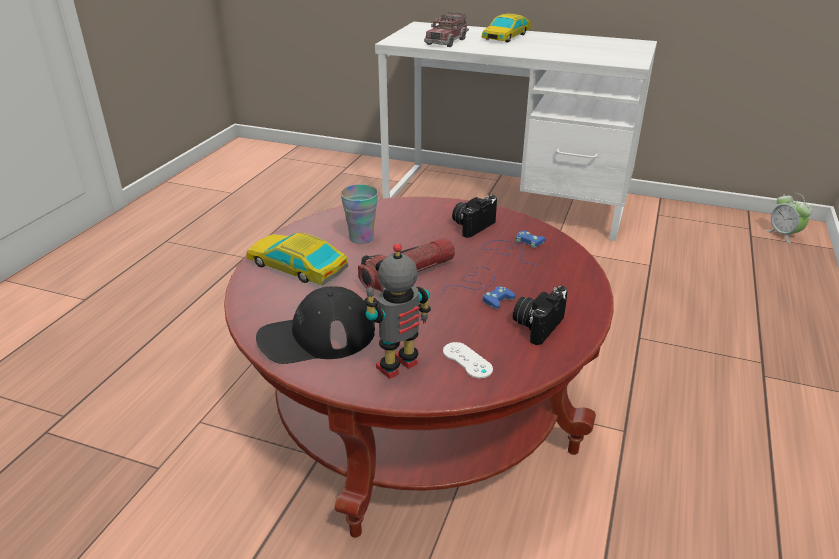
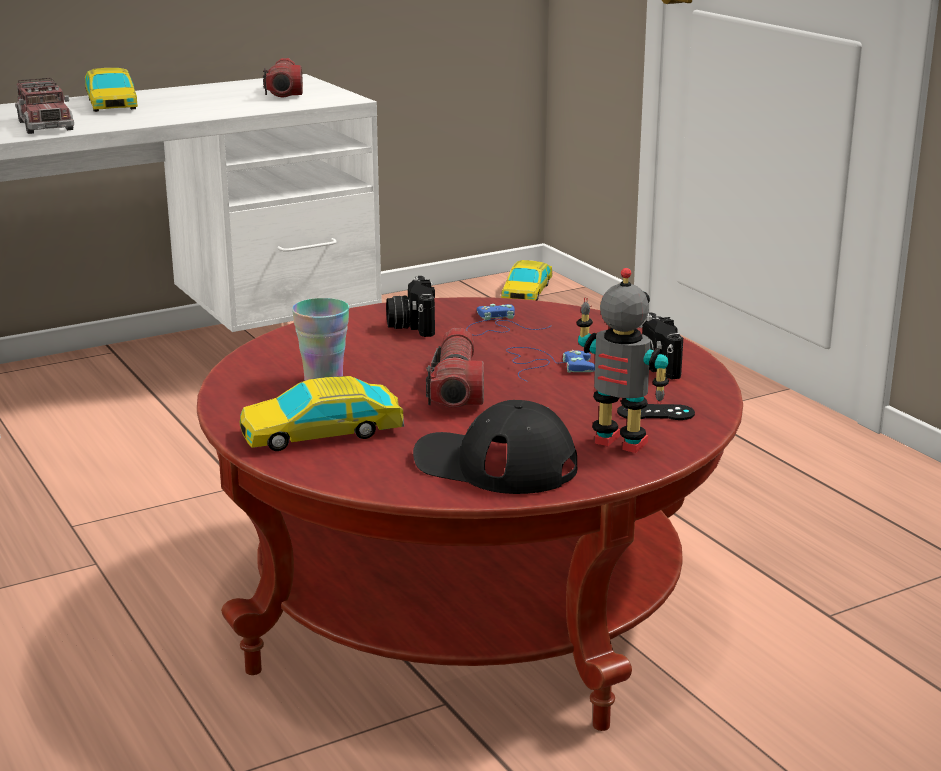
camera: 50 degrees left, 10 degrees down
(317, 336) = (495, 464): black cap -> black cap turned 90 degrees clockwise
(399, 367) = (619, 444): toy robot -> toy robot turned 120 degrees clockwise
(467, 360) = (655, 413): white game controller -> black game controller
(613, 49) = (284, 90): none -> flashlight
(783, 235) = (527, 291): alarm clock -> toy car

